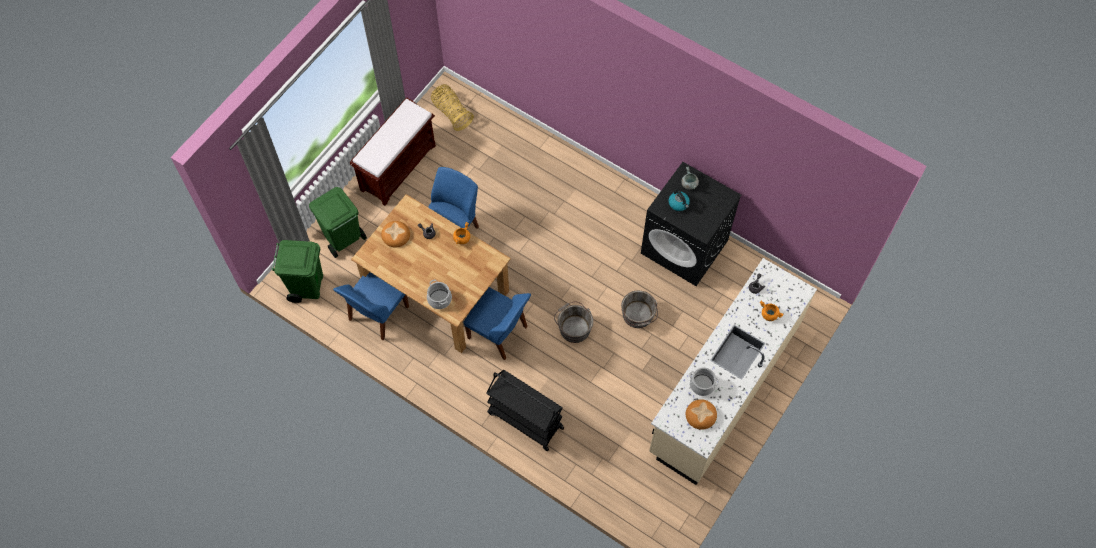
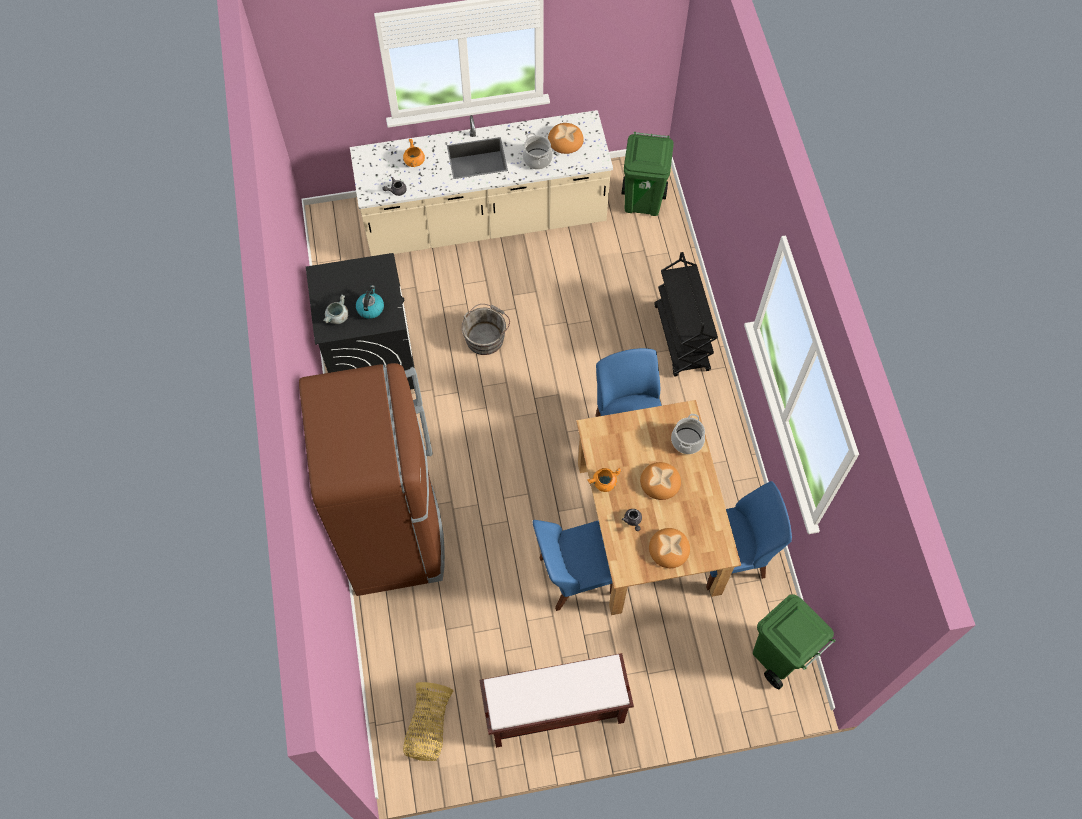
camera: 135 degrees left, 0 degrees up
(343, 239) = (694, 677): green trash can -> green trash can (643, 201)
(432, 264) = (660, 481): none -> bread
(564, 174) = (394, 533): none -> brown fridge
(573, 327) = (554, 377): grey bucket -> none

